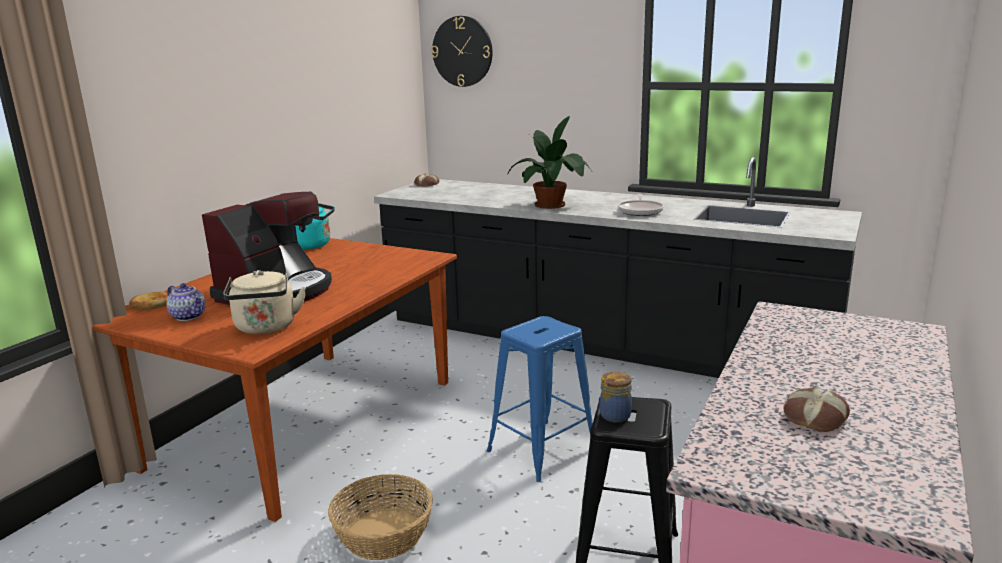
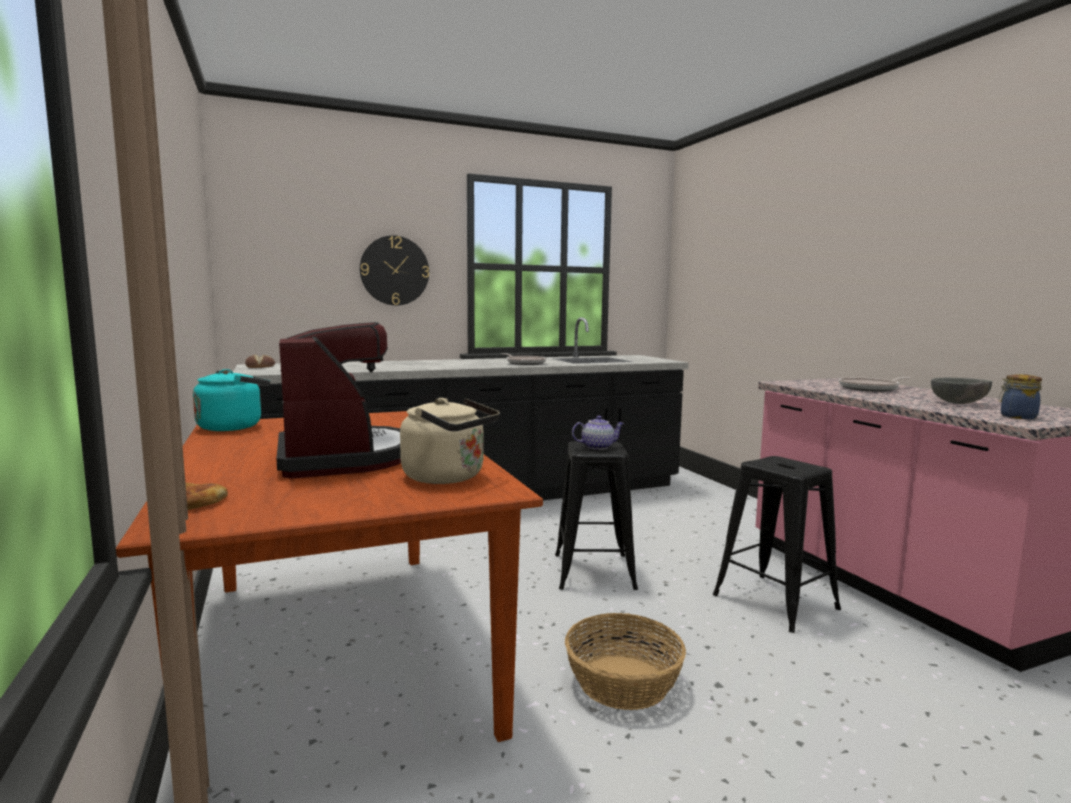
camera: 50 degrees left, 10 degrees down
(189, 316) = (306, 494): teapot -> teapot (597, 447)
(462, 51) = (270, 224): wall clock -> wall clock (394, 270)
(543, 450) = (593, 571): blue stool -> black stool
(553, 205) = (446, 366): potted plant -> none
(614, 415) = (781, 468): jar -> jar (1016, 417)
(814, 417) = (959, 403): bread -> grey bowl
(841, 355) = (870, 388): none -> frying pan

